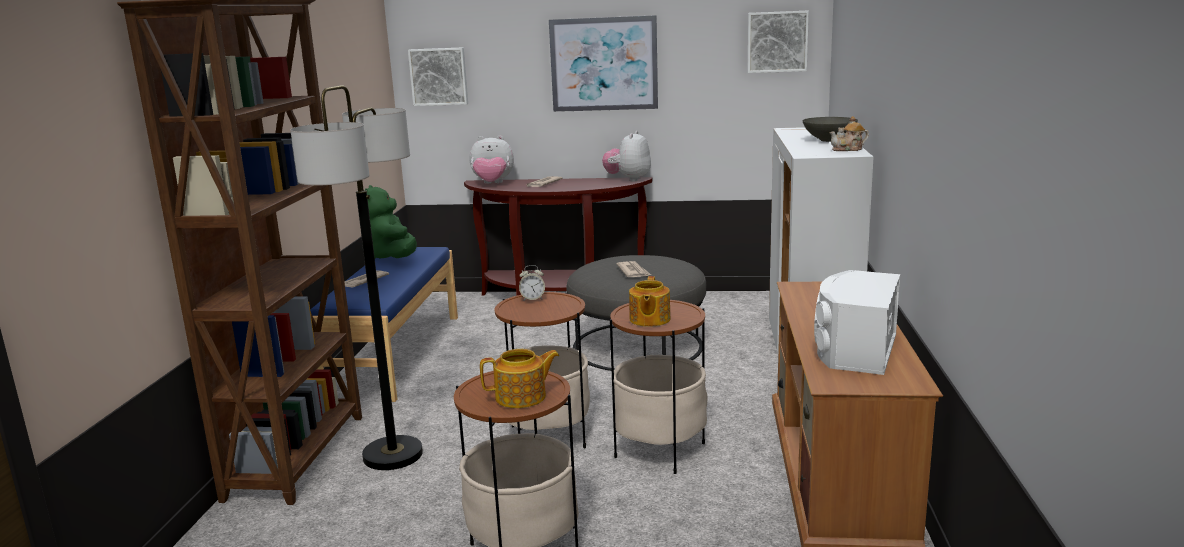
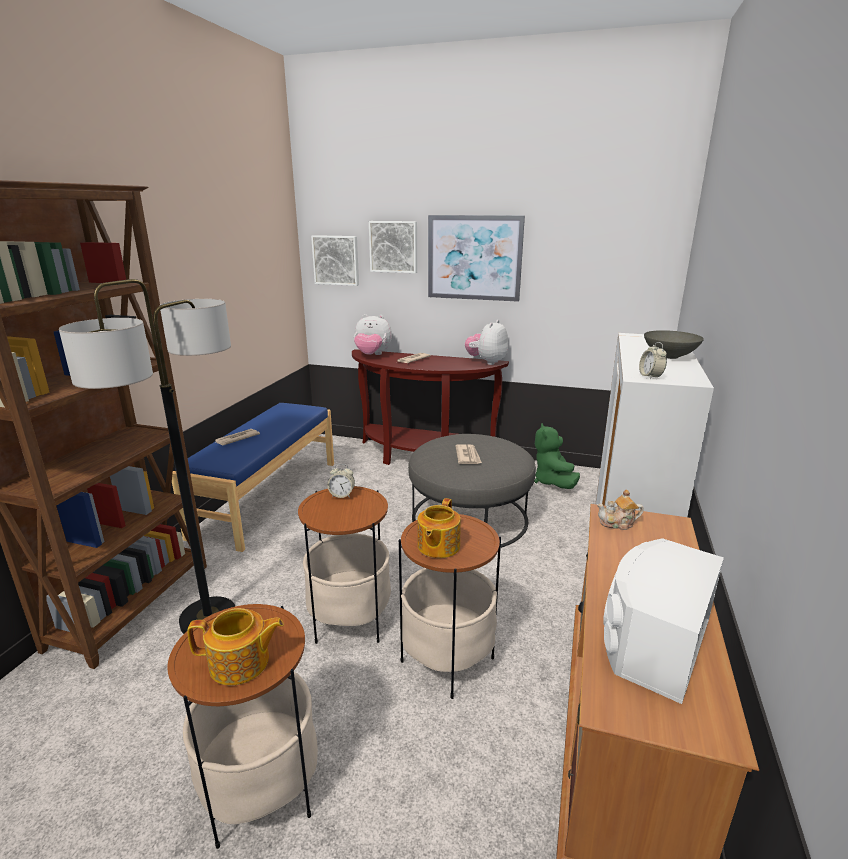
camera: 10 degrees right, 5 degrees up
(395, 258) = (278, 415): green plush toy -> green plush toy (553, 482)
(777, 41) = (636, 246): picture -> picture (394, 246)
(816, 154) = (650, 377): none -> alarm clock
(848, 149) = (687, 373): teapot -> teapot (618, 523)

